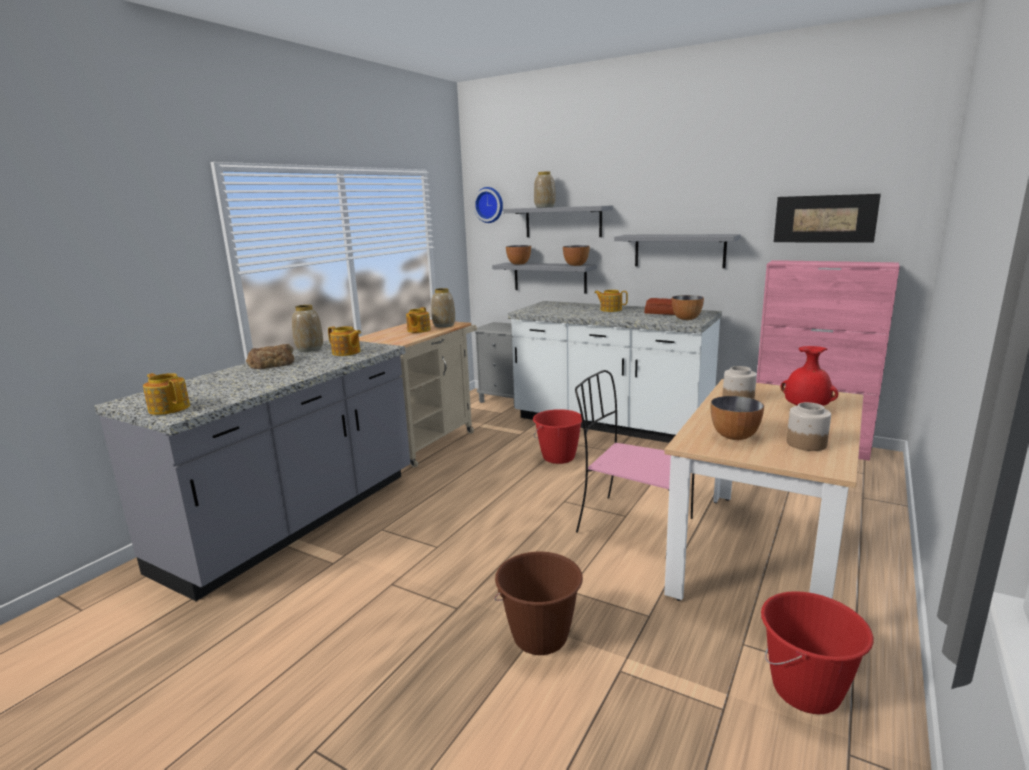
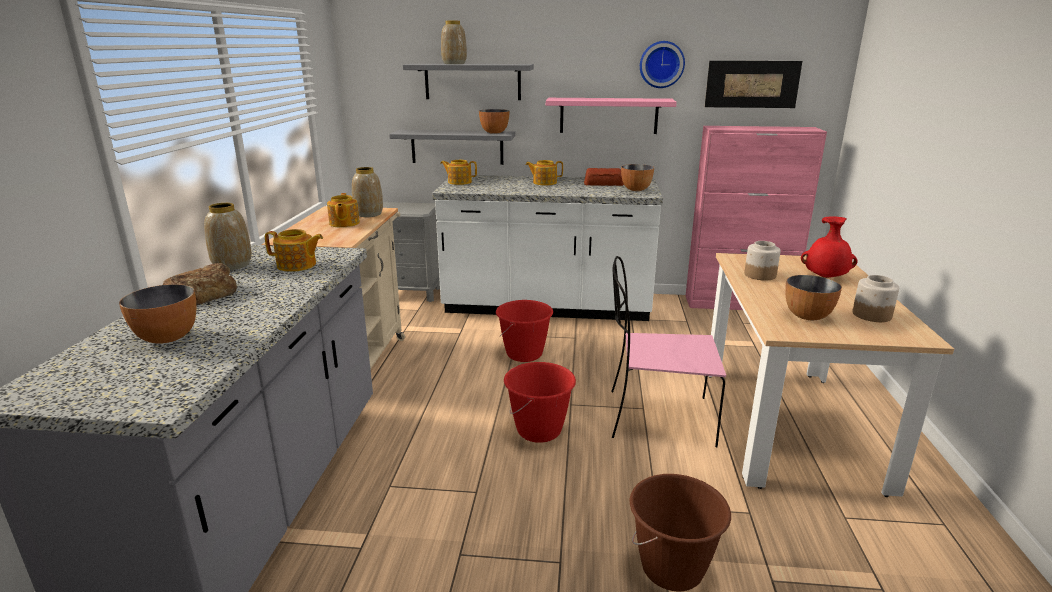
camera: 25 degrees left, 5 degrees up
(169, 408) = (129, 393): teapot -> teapot (459, 182)
(489, 205) = (373, 58): wall clock -> wall clock (661, 64)
(519, 264) = (421, 132): bowl -> bowl (167, 338)
(679, 250) = (608, 115): grey shelf -> pink shelf
(806, 691) = (924, 548): red bucket -> red bucket (539, 430)

